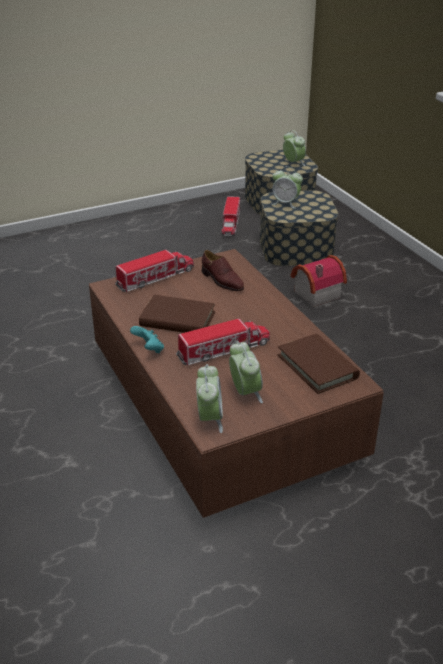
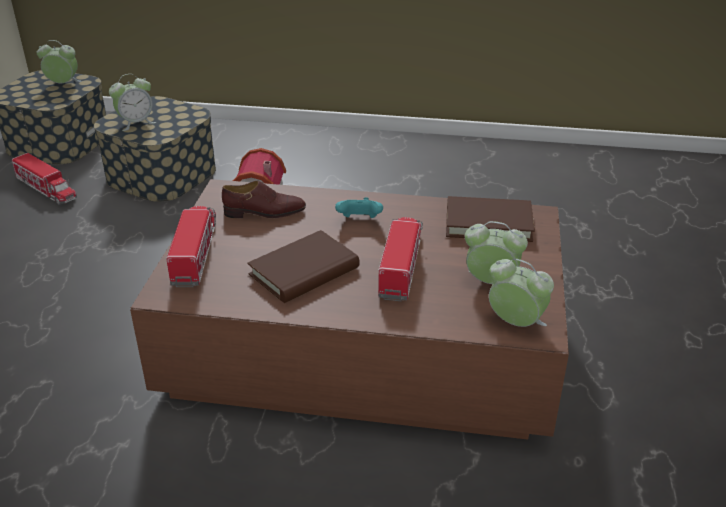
camera: 55 degrees left, 0 degrees up
(149, 349) = (341, 315): turquoise game controller -> turquoise game controller (359, 220)

